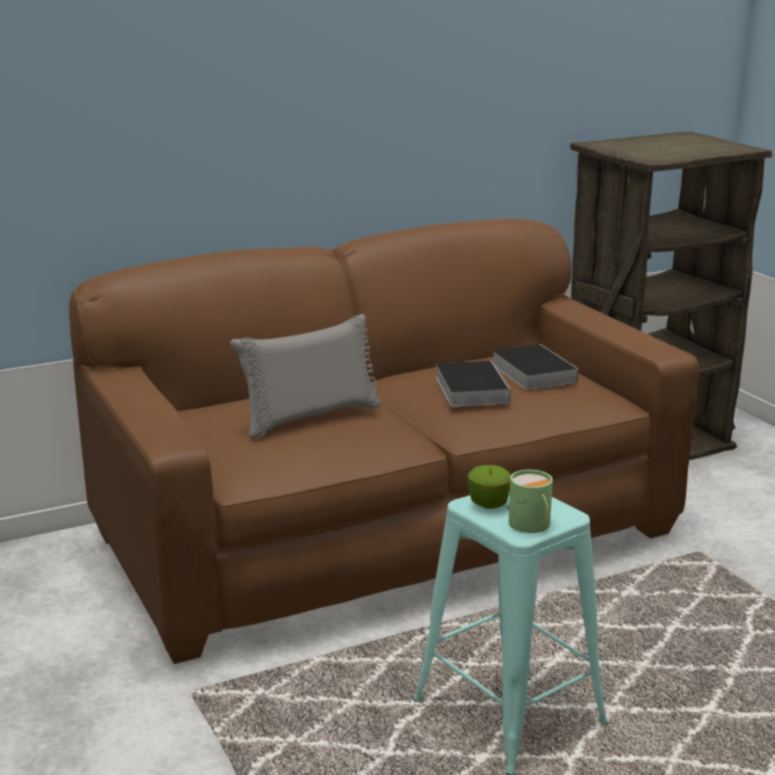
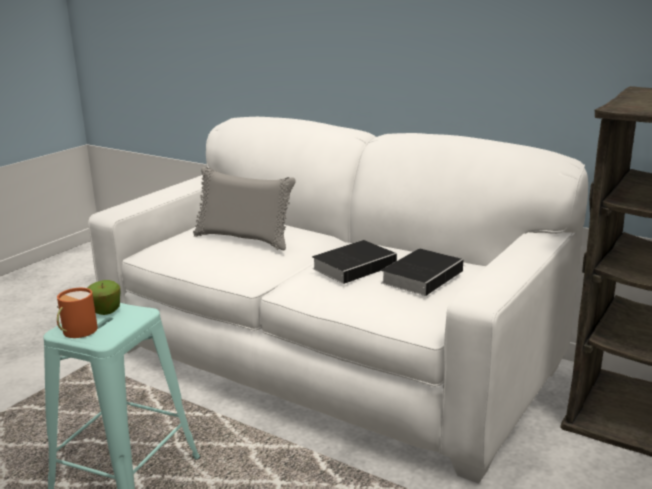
camera: 60 degrees right, 0 degrees up
(385, 534) = (327, 358): brown sofa -> white sofa
(531, 525) = (76, 331): green mug -> orange mug

